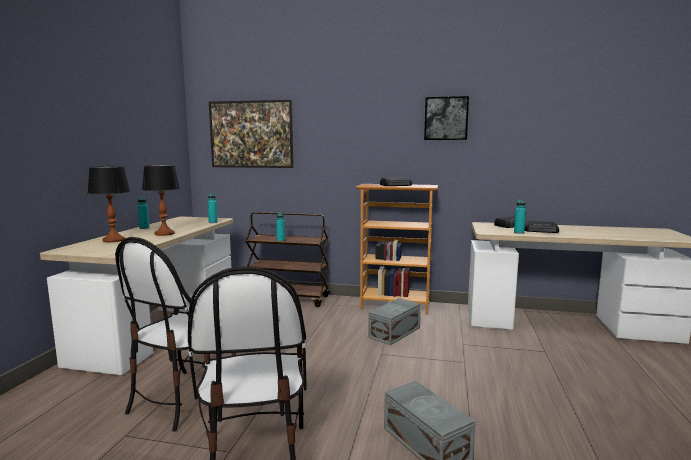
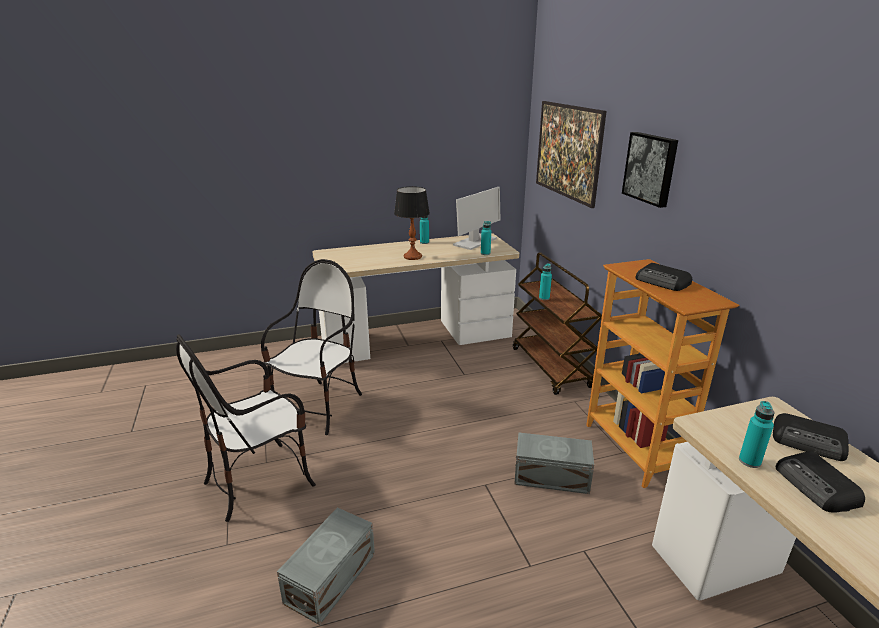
camera: 60 degrees right, 15 degrees up
(114, 240) = (370, 252): table lamp -> none
(184, 398) = (320, 407): chair -> chair turned 120 degrees clockwise
(185, 220) = (475, 242): none -> monitor
(446, 118) = (785, 187): picture -> picture (651, 168)

